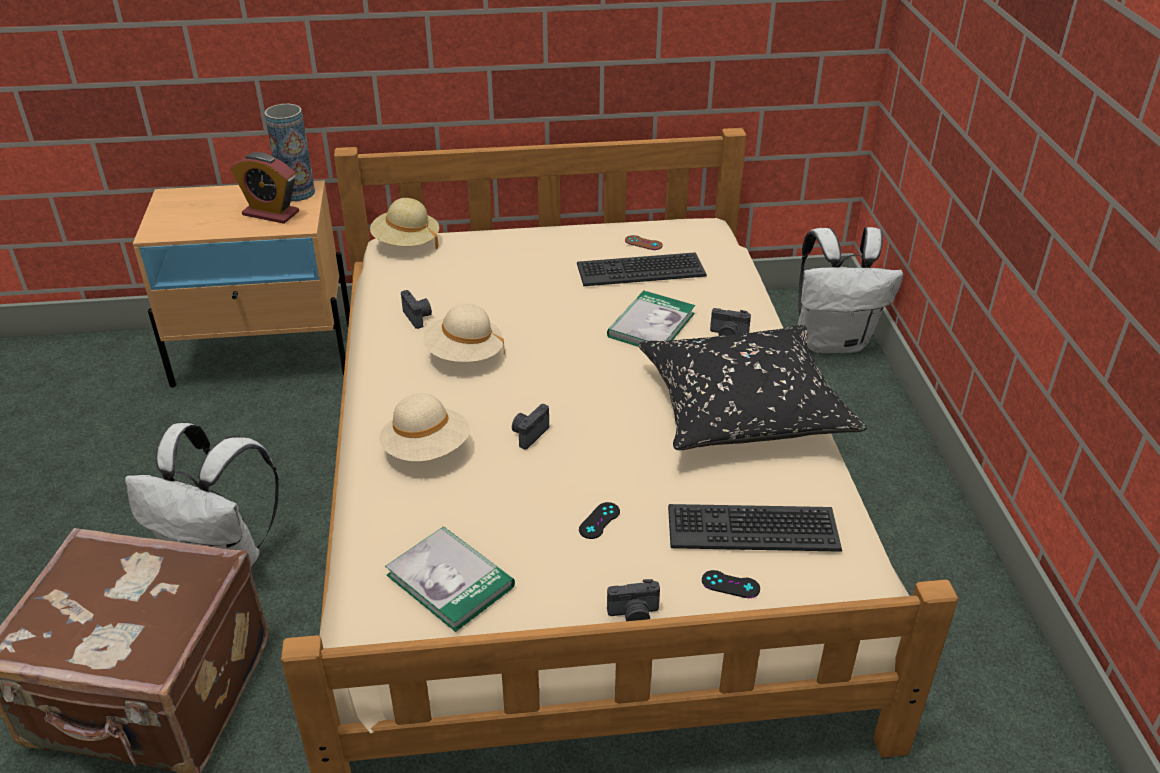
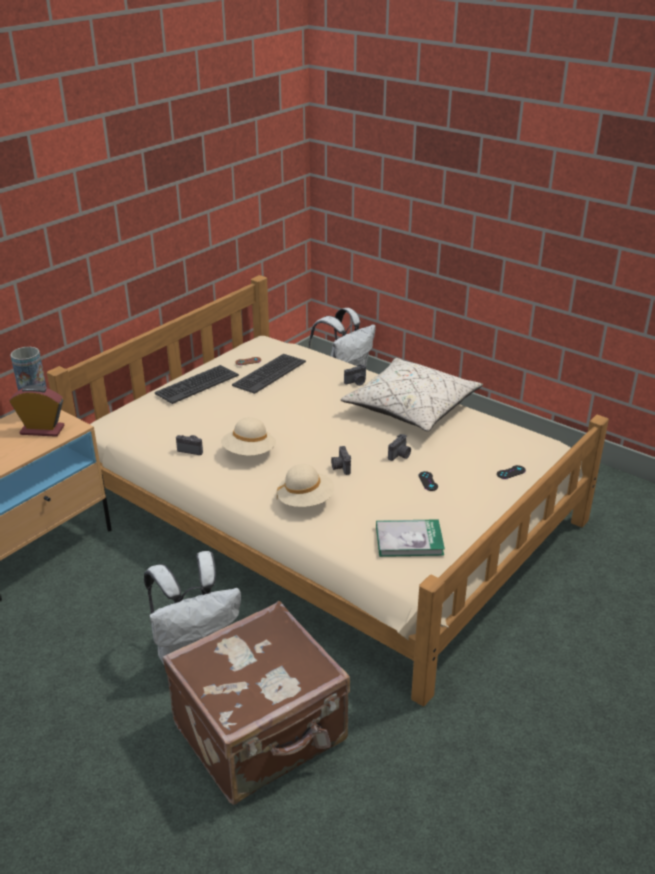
camera: 45 degrees left, 5 degrees down
(271, 213) = (42, 430): alarm clock -> alarm clock turned 150 degrees counterclockwise
(406, 243) = (112, 420): beige hat -> none
(634, 615) = (496, 504): camera -> camera (400, 455)
(651, 325) = (315, 395): book -> none
(742, 408) = (410, 408): black pillow -> beige pillow
(752, 528) = (486, 448): keyboard -> keyboard (197, 384)

